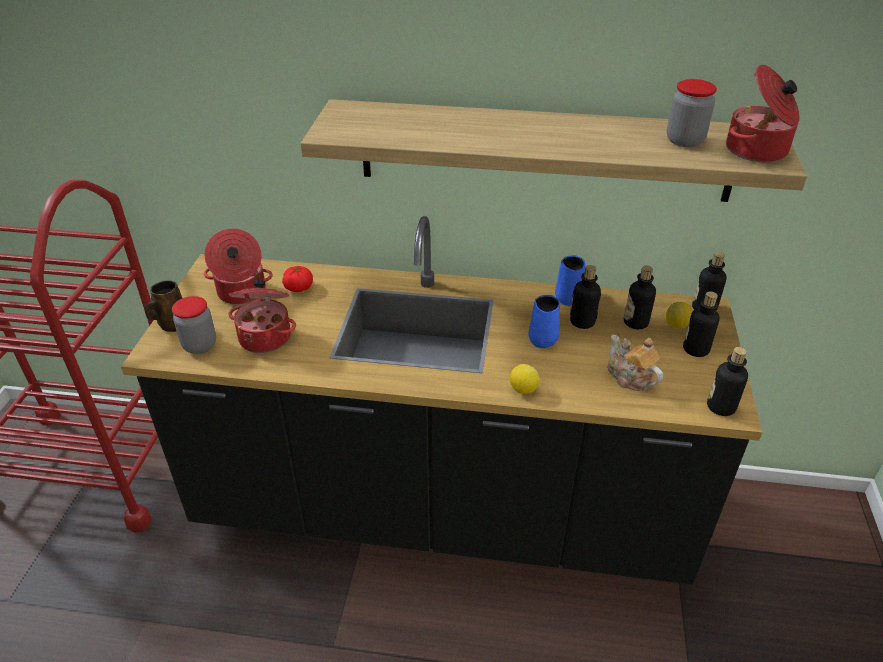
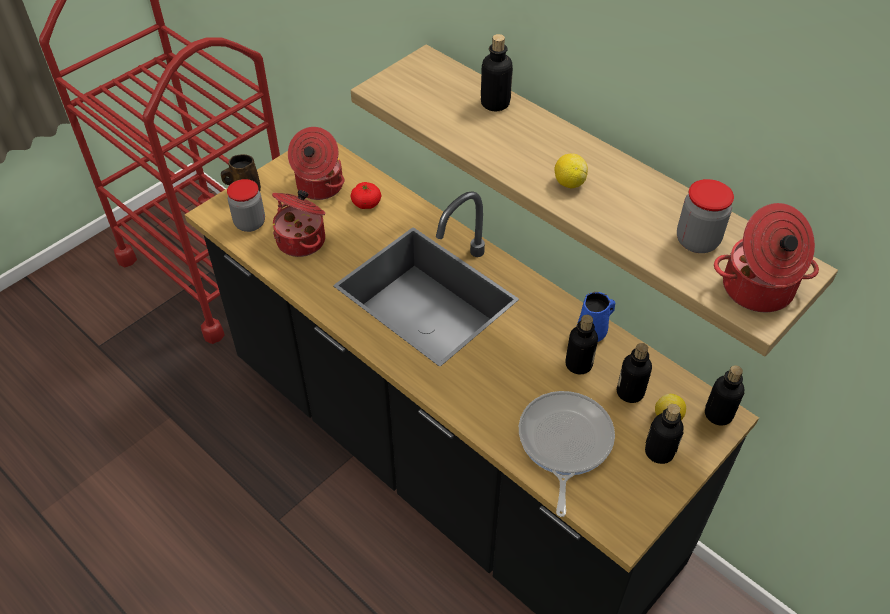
camera: 35 degrees right, 10 degrees up
(523, 389) = (458, 401): lemon -> lemon (569, 183)
(544, 339) = (525, 363): blue mug -> none
(629, 377) = (564, 443): teapot -> frying pan
(721, 407) = (618, 520): bottle -> bottle (495, 103)

